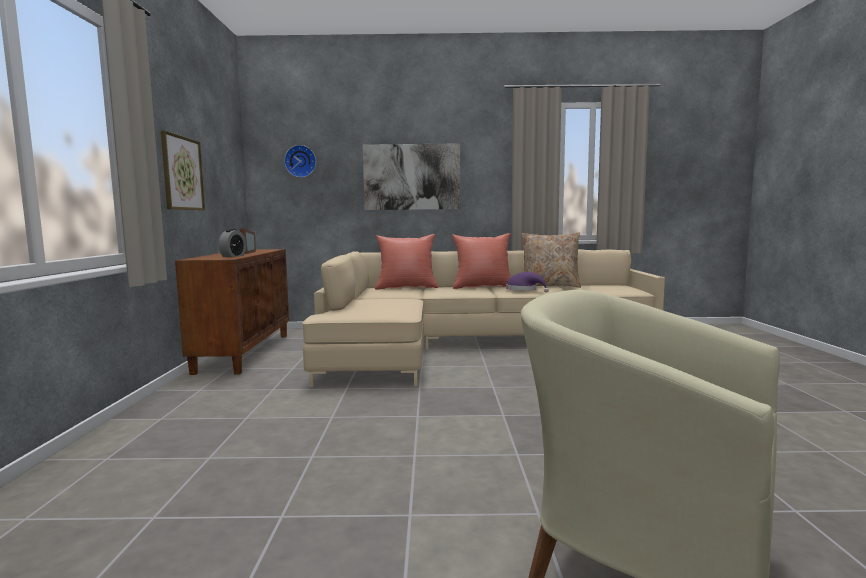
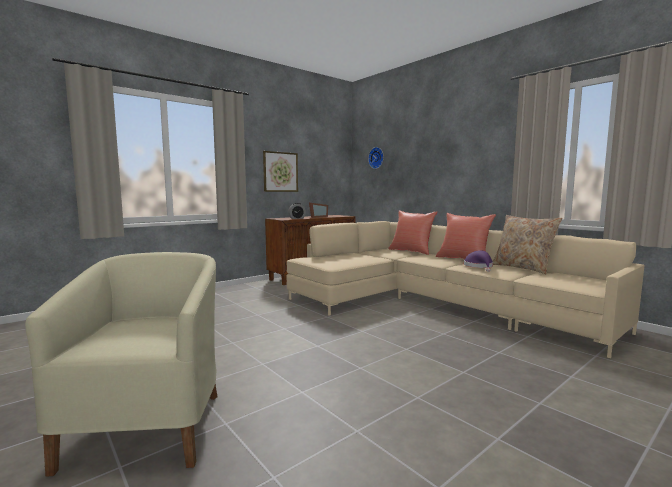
camera: 50 degrees right, 0 degrees up
(411, 177) = (440, 165): picture -> none

